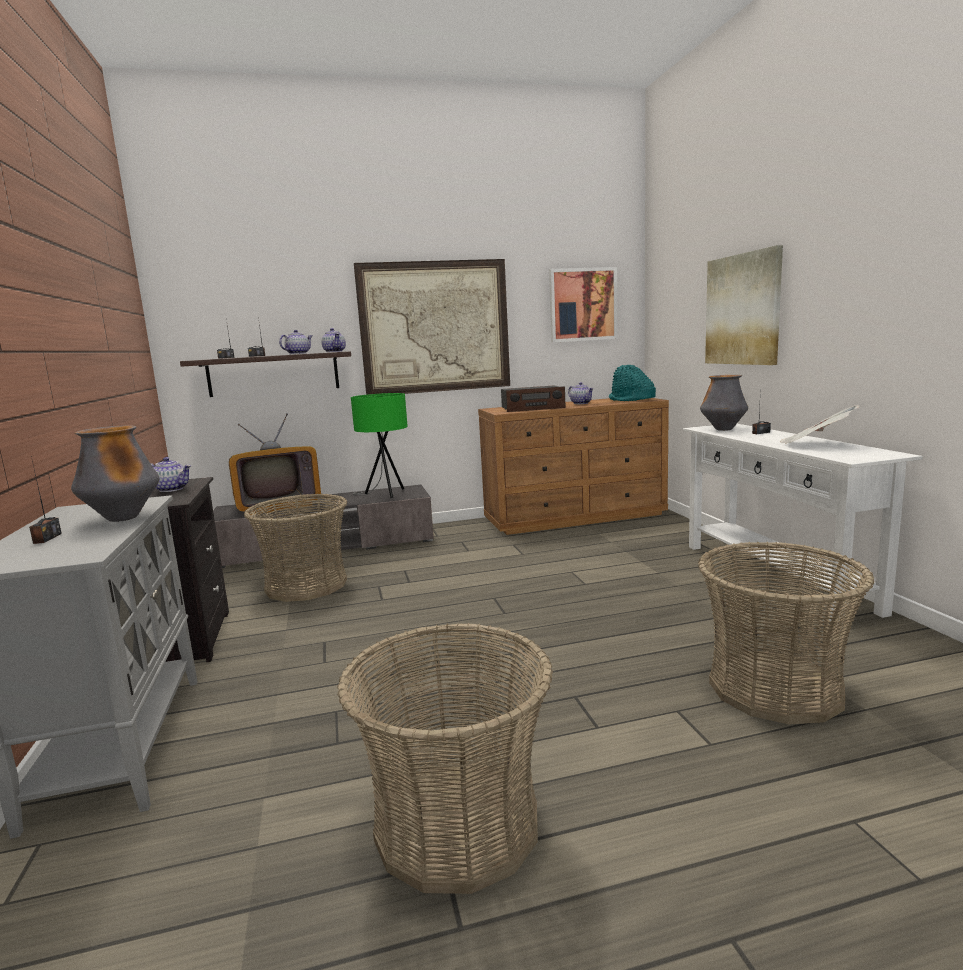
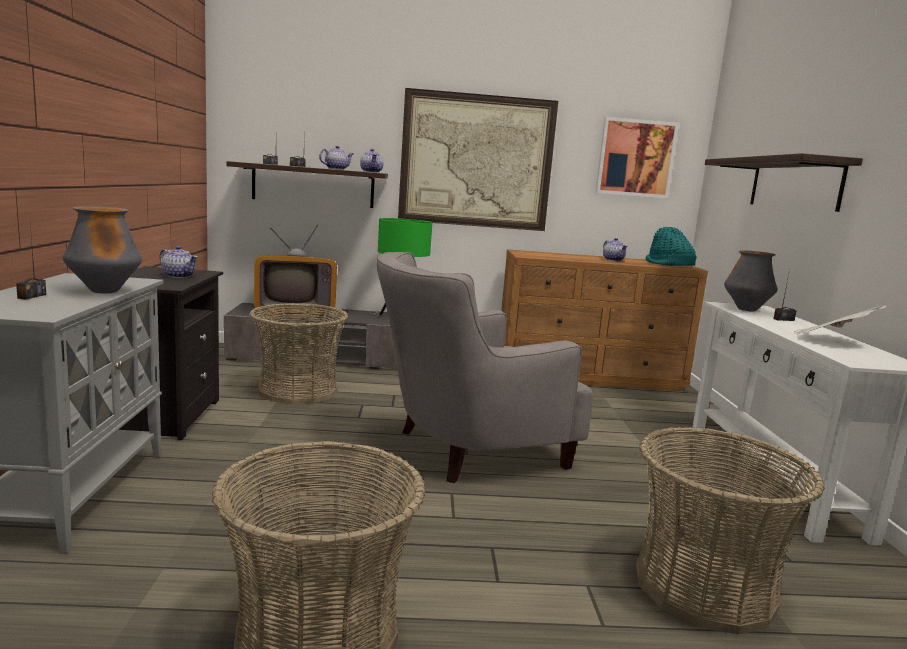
camera: 10 degrees right, 0 degrees up
(502, 608) = (467, 449): none -> grey armchair
(532, 408) = (559, 256): radio -> none
(743, 309) = (794, 184): picture -> shelf

